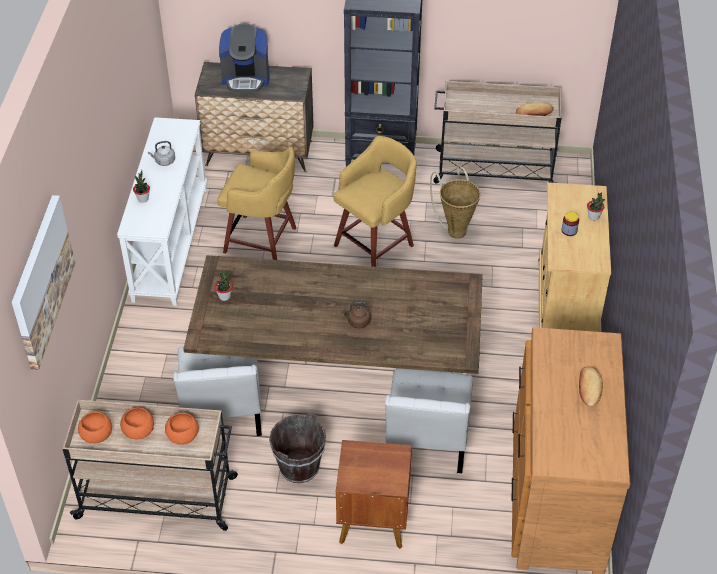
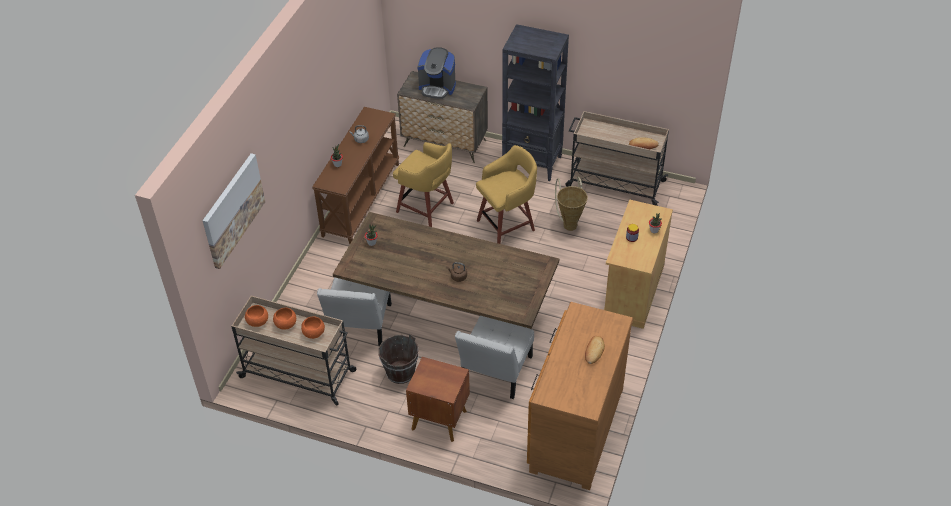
camera: 15 degrees right, 0 degrees up
(169, 243) = (360, 199): white console table -> brown console table

